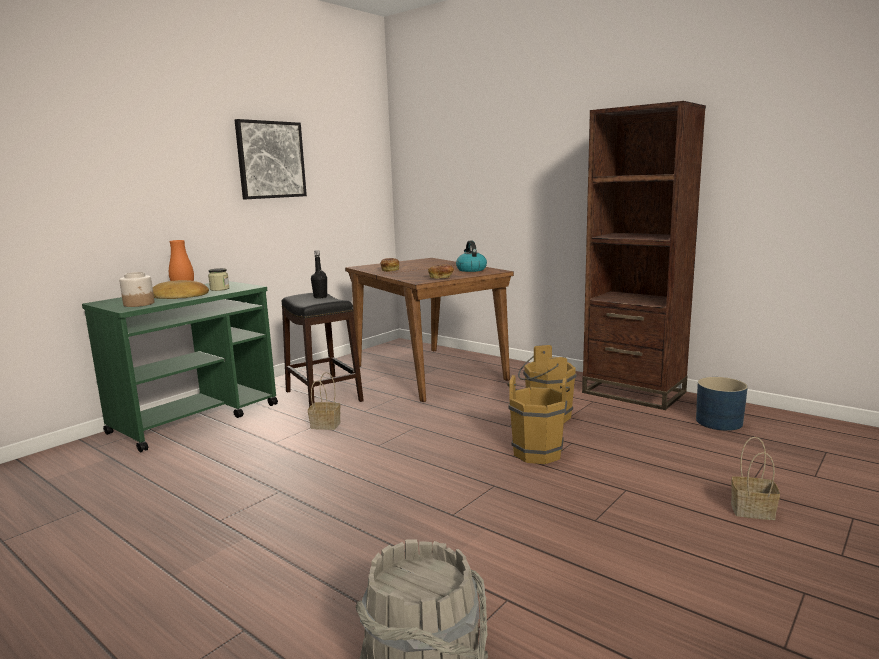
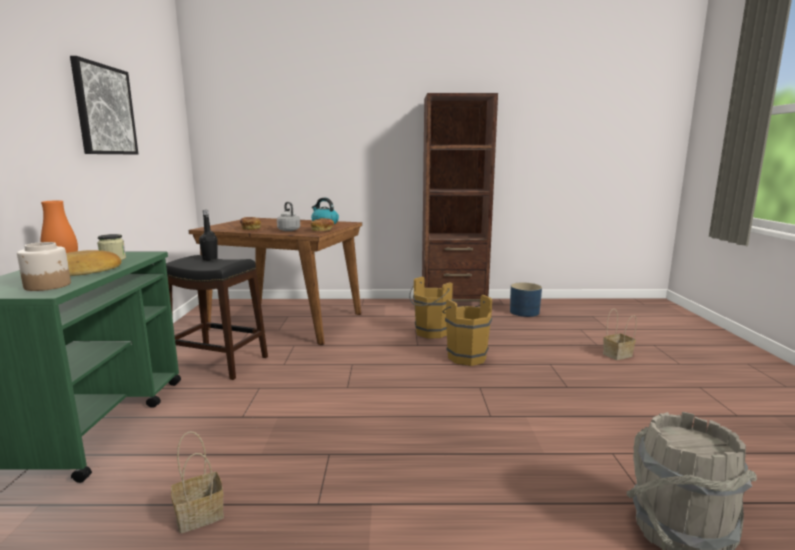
camera: 40 degrees left, 0 degrees up
(326, 425) = (269, 385): basket -> basket (201, 514)
(414, 274) = (288, 230): none -> grey kettle

